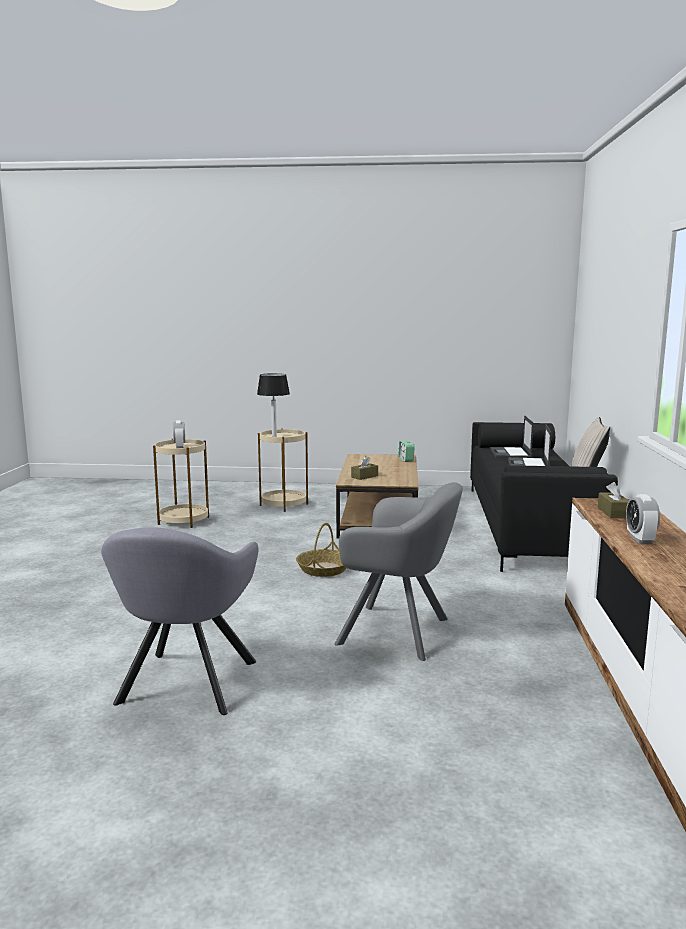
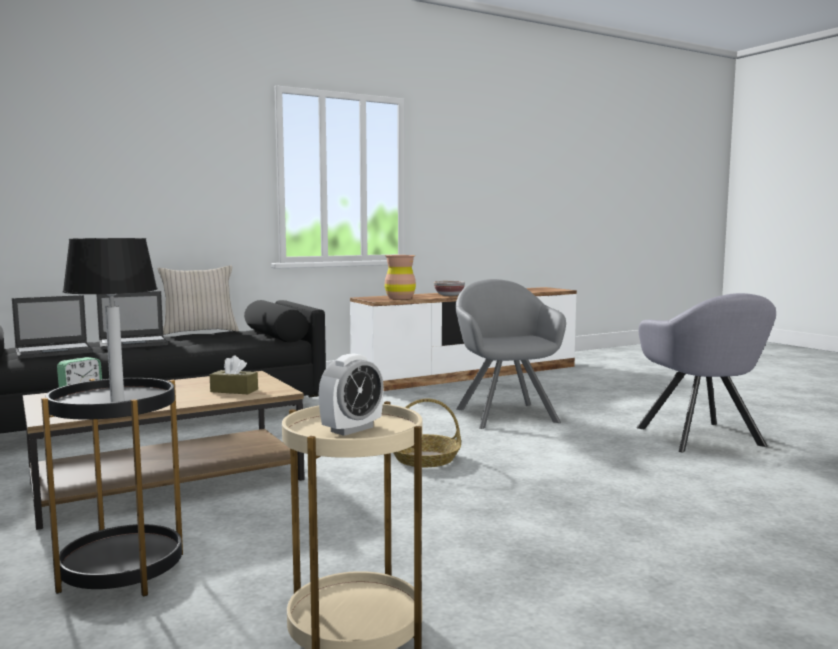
camera: 125 degrees left, 5 degrees down
(184, 686) = (702, 438): grey armchair -> grey armchair turned 105 degrees clockwise
(284, 504) = (122, 572): beige side table -> black side table
(613, 512) = (400, 298): brown tissue box -> brown vase
(640, 539) = (449, 295): alarm clock -> bowl

